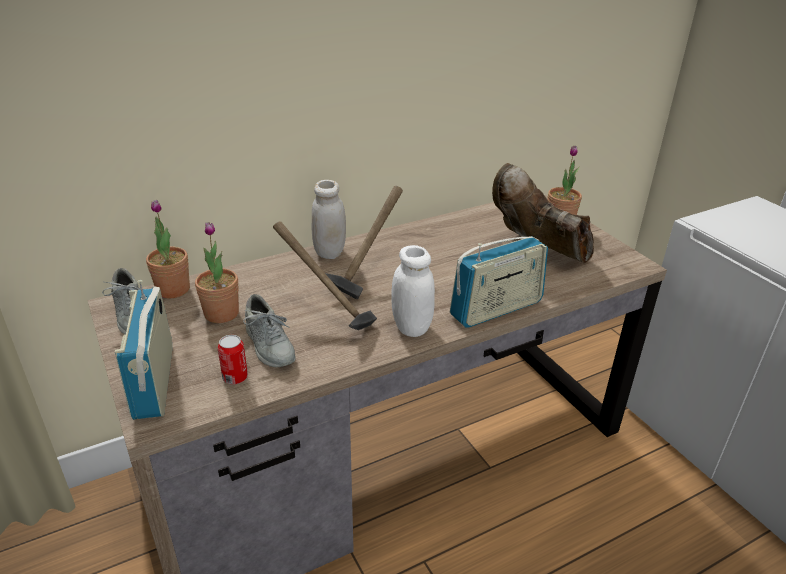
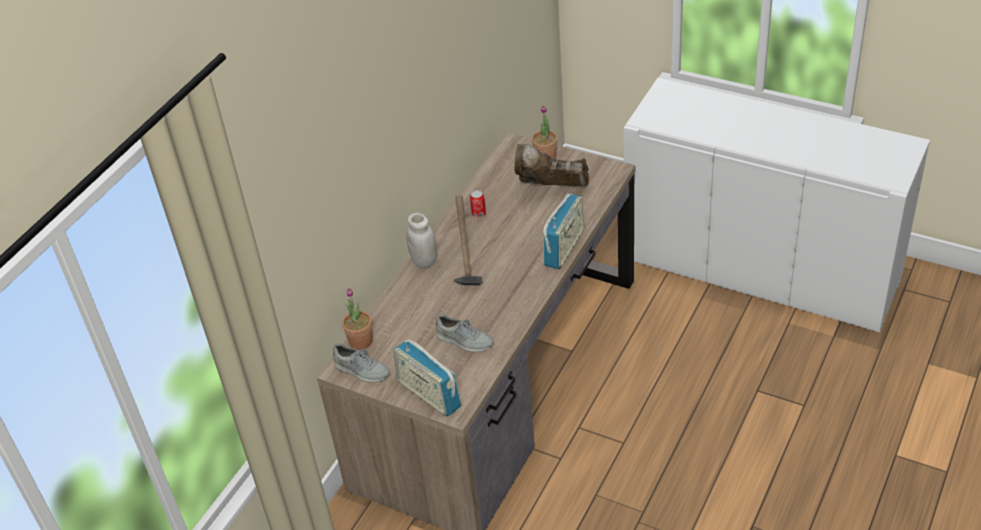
camera: 30 degrees left, 10 degrees up
(221, 313) = (412, 338): potted plant -> none
(235, 377) = (469, 368): can -> can (478, 214)
(326, 314) = (472, 304): hammer -> none
(411, 327) = (529, 286): white jar -> none

